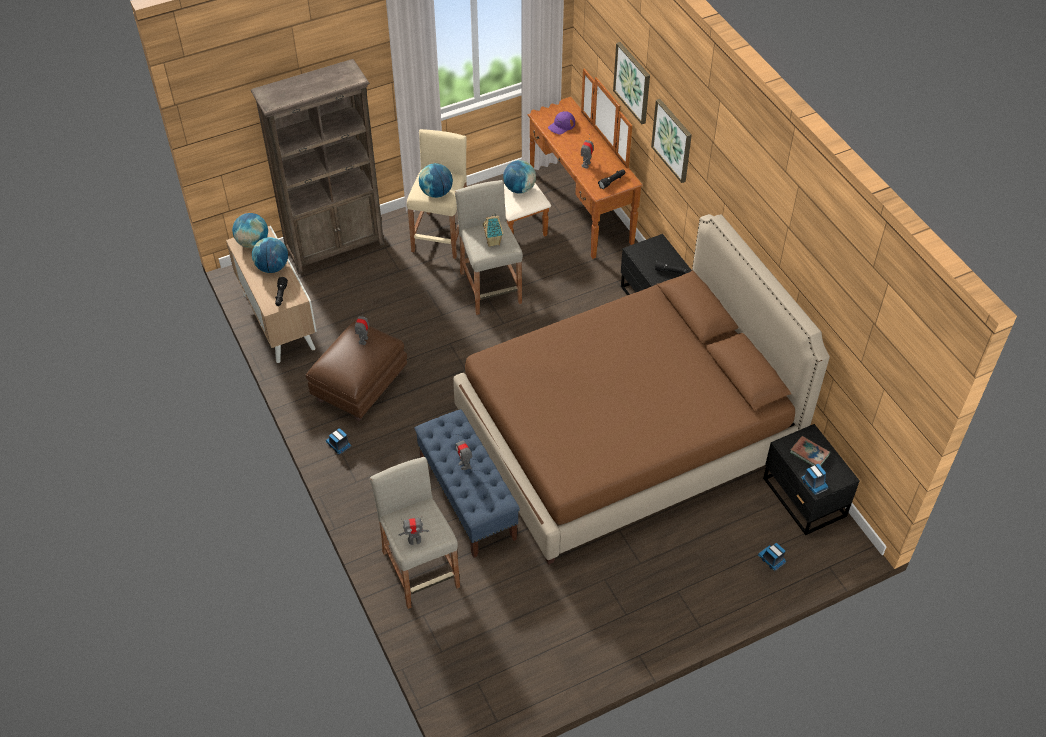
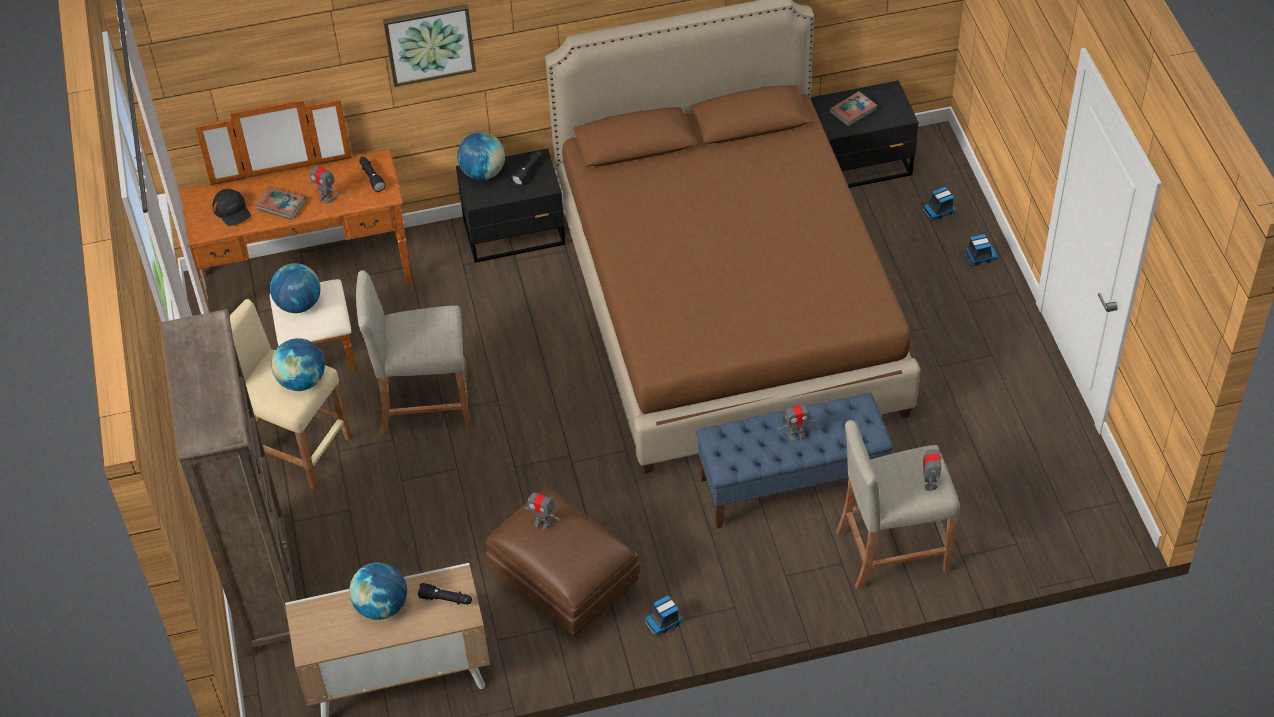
camera: 75 degrees left, 0 degrees up
(253, 243) = (317, 629): globe -> globe (483, 173)
(493, 242) = (430, 329): toy house -> none
(561, 125) = (232, 210): purple cap -> black cap
(573, 146) = (281, 205): none -> book
(633, 82) = (313, 50): picture -> none
(813, 483) = (895, 117): toy truck -> toy truck (980, 257)

